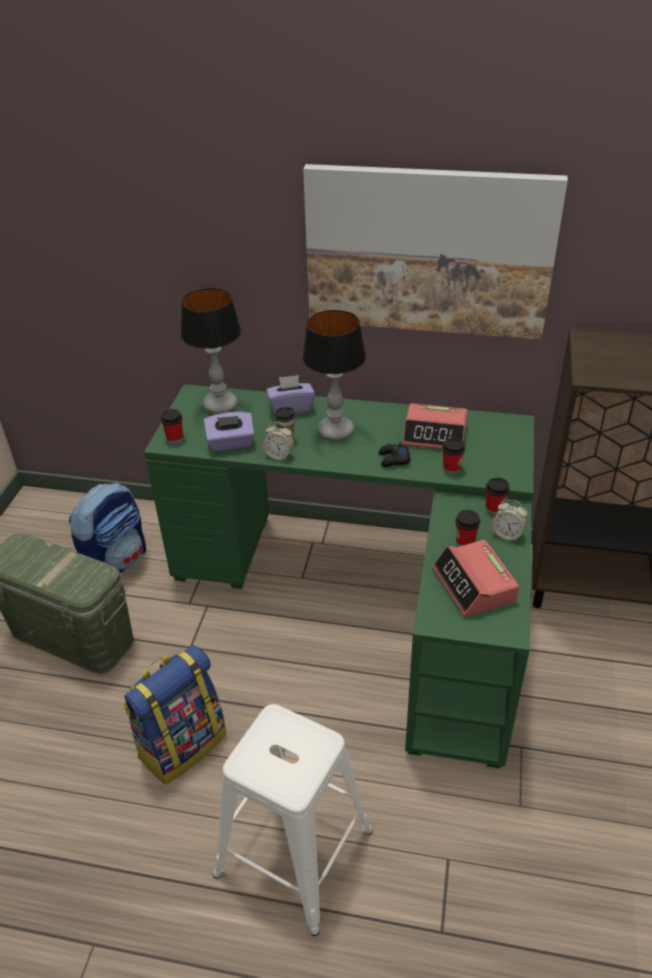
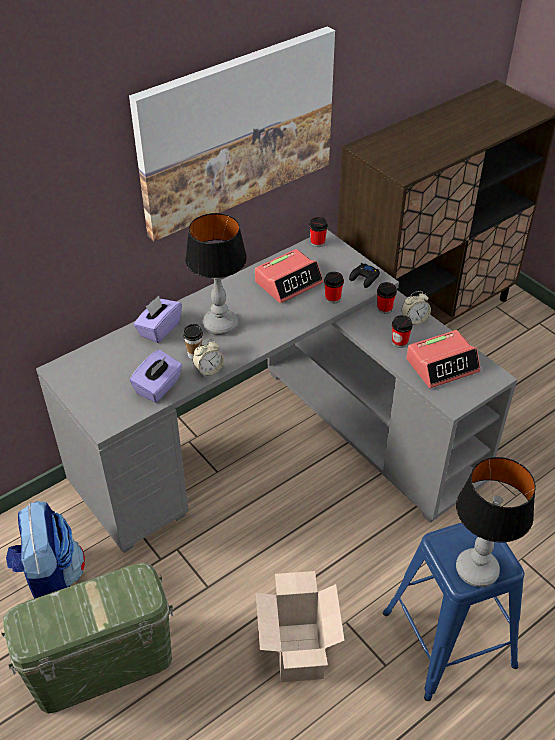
camera: 50 degrees left, 5 degrees up
(175, 438) = (106, 415): cup -> cup (317, 243)
(182, 744) = (297, 651): backpack -> cardboard box
(221, 406) = (100, 364): table lamp -> table lamp (477, 569)
(292, 853) = (448, 640): white stool -> blue stool
(372, 594) = (279, 443): green desk -> grey desk
(394, 459) = (289, 317): black game controller -> black game controller (364, 278)
(474, 585) = (442, 365): alarm clock -> alarm clock turned 45 degrees counterclockwise

